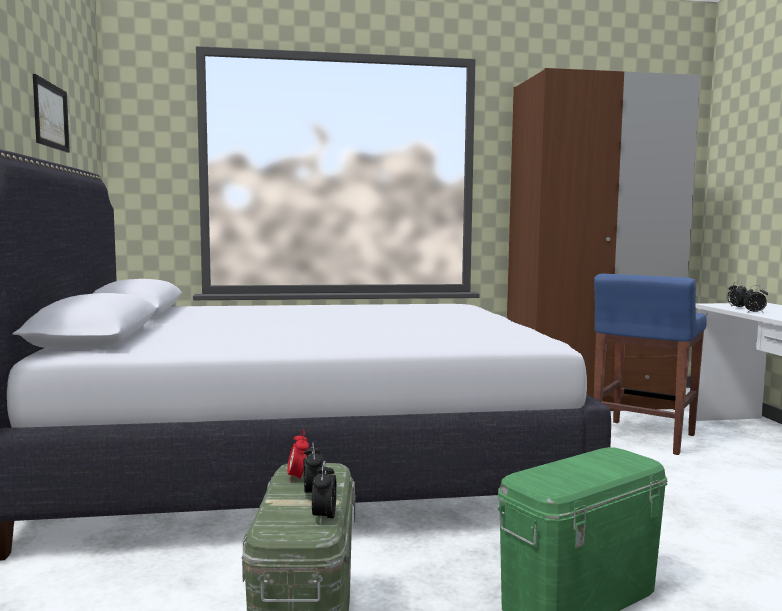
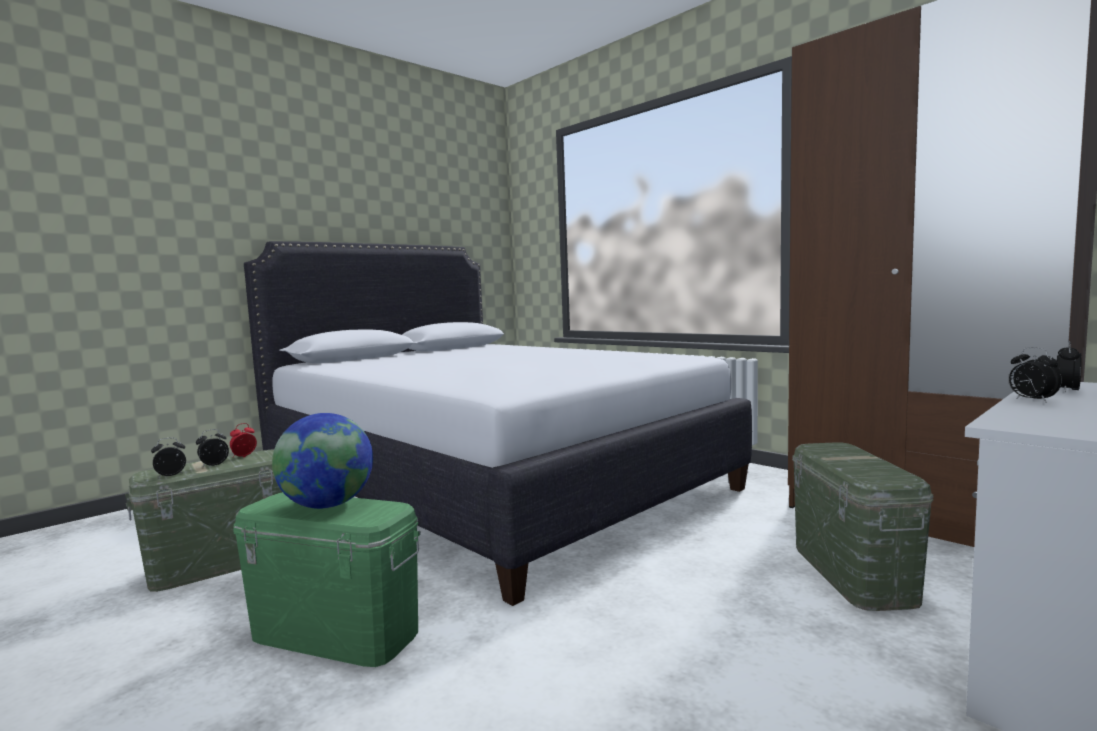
camera: 55 degrees right, 0 degrees up
(50, 115) = (410, 211): picture -> none
(581, 467) = (327, 505): none -> globe
(643, 438) = (851, 572): blue stool -> green storage box

